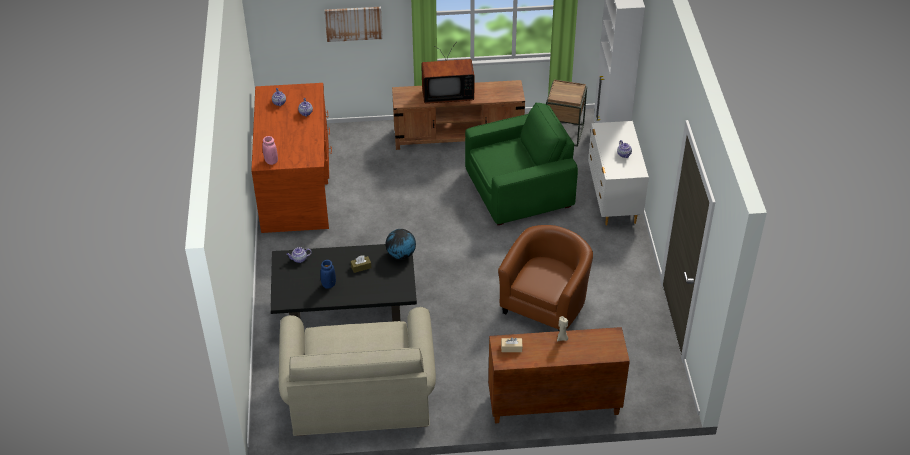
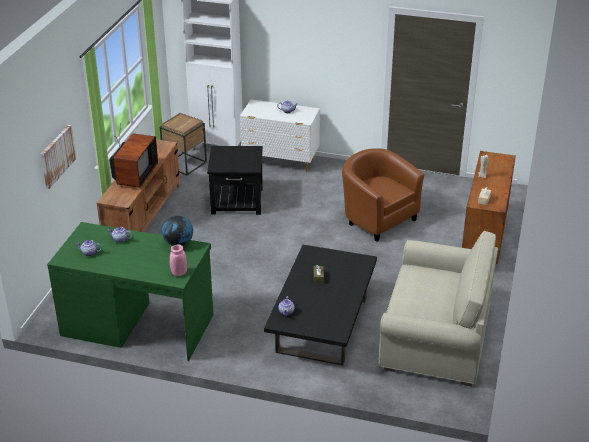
camera: 70 degrees left, 10 degrees down
(296, 187) = (137, 324): brown desk -> green desk
(329, 284) = (331, 300): blue vase -> none
(401, 254) = (315, 252): globe -> globe (178, 243)
(518, 189) = (237, 201): green armchair -> black side table

